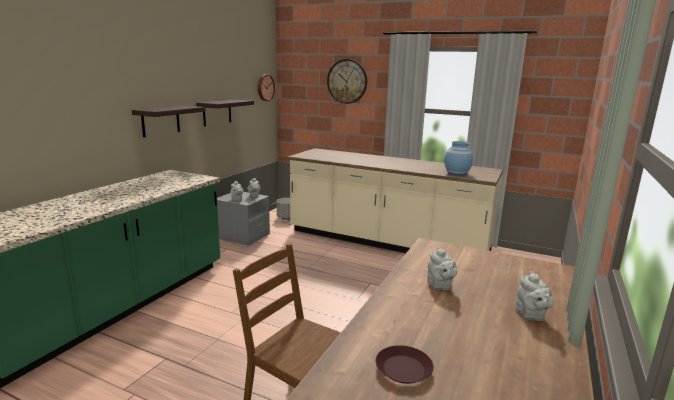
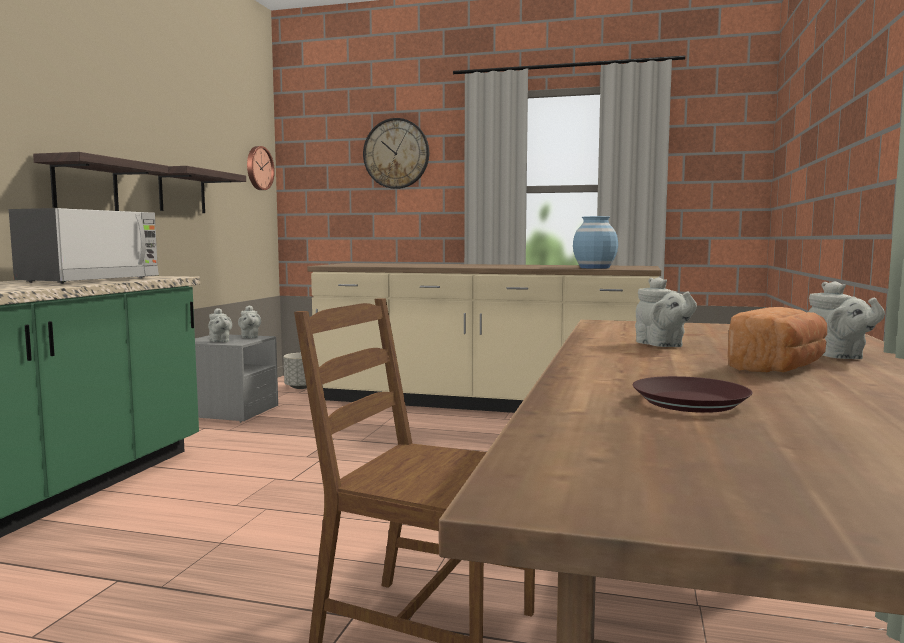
camera: 10 degrees left, 10 degrees down
(161, 184) = (91, 280): none -> microwave
(484, 327) = (779, 367): none -> bread

